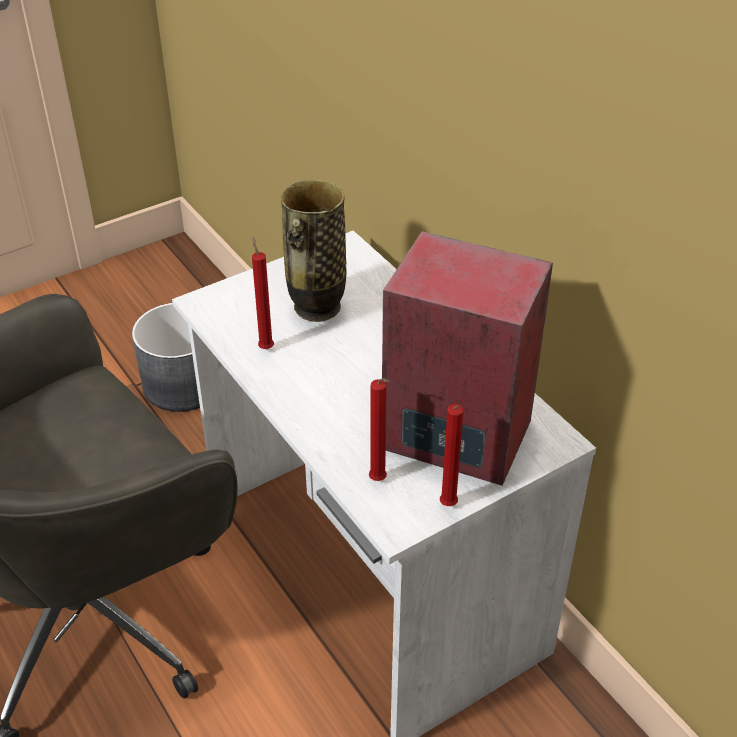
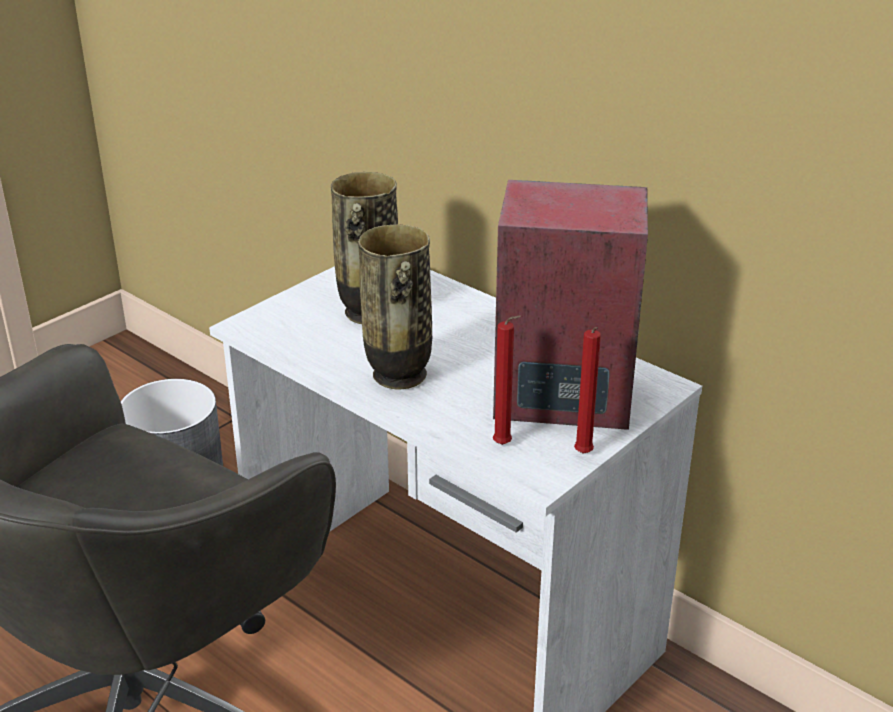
camera: 15 degrees left, 10 degrees down
(265, 347) = (331, 353): red candle -> none
(315, 384) = (398, 376): none -> vase

